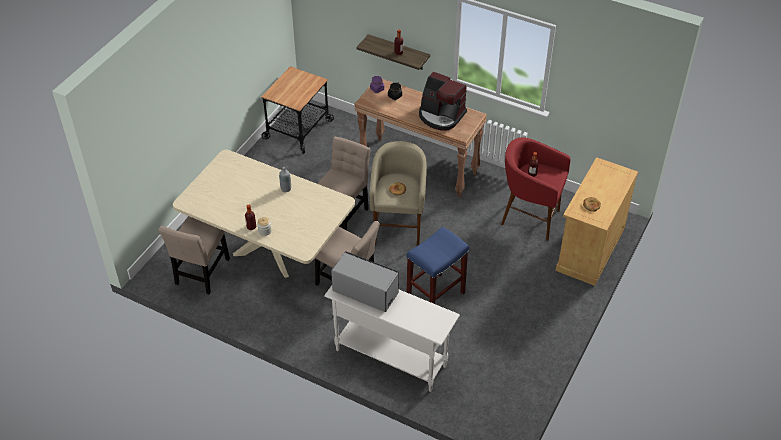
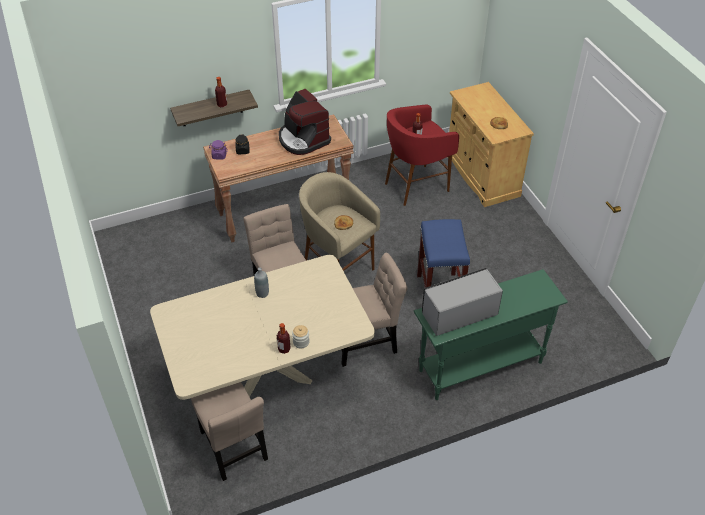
camera: 50 degrees left, 0 degrees up
(297, 129) = (136, 259): cart -> none
(390, 357) = (480, 366): white console table -> green console table
(441, 116) = (303, 139): coffee machine -> coffee machine turned 75 degrees clockwise

